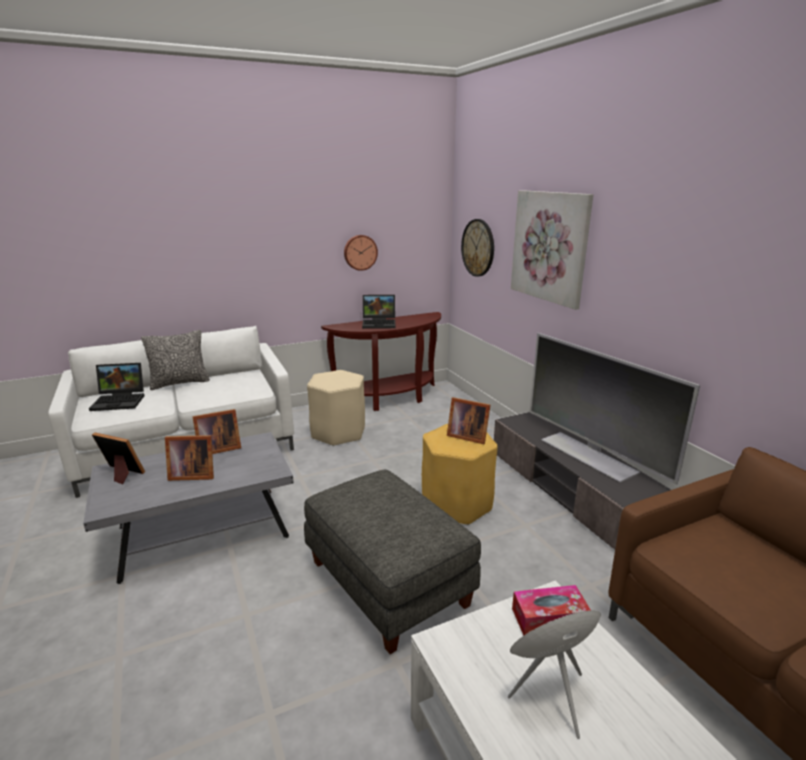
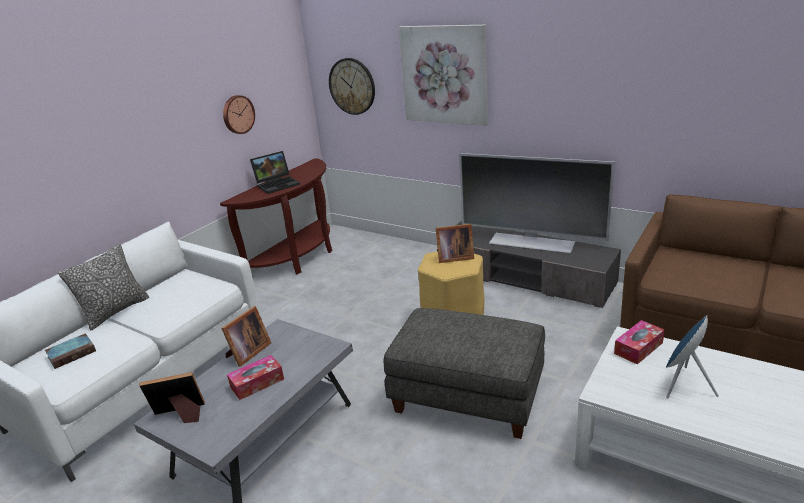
camera: 30 degrees left, 5 degrees up
(121, 401) = (72, 353): laptop -> book
(191, 474) = (257, 383): picture frame -> tissue box
(338, 433) = (287, 305): beige stool -> none

